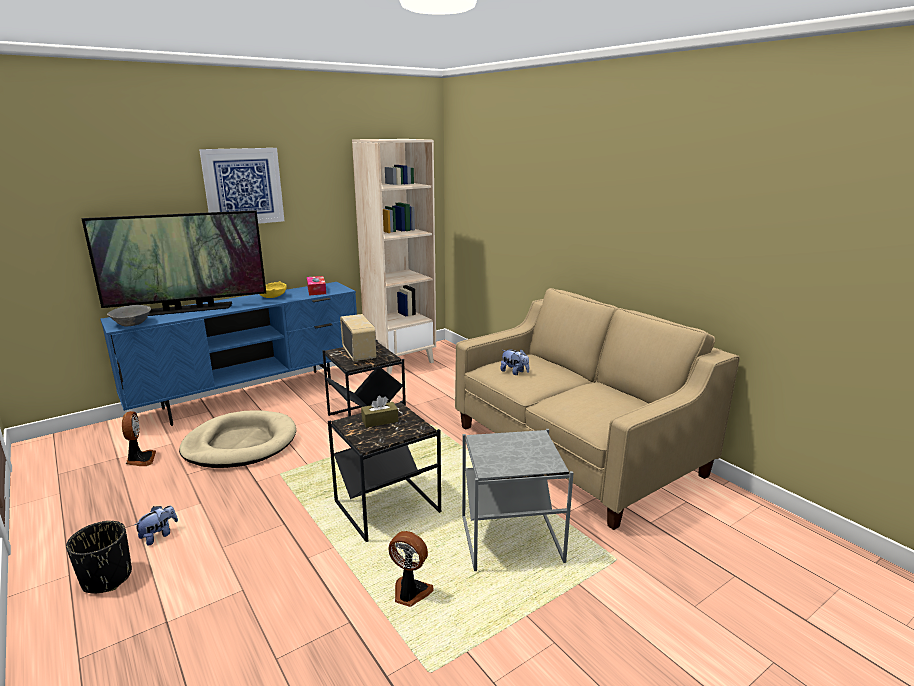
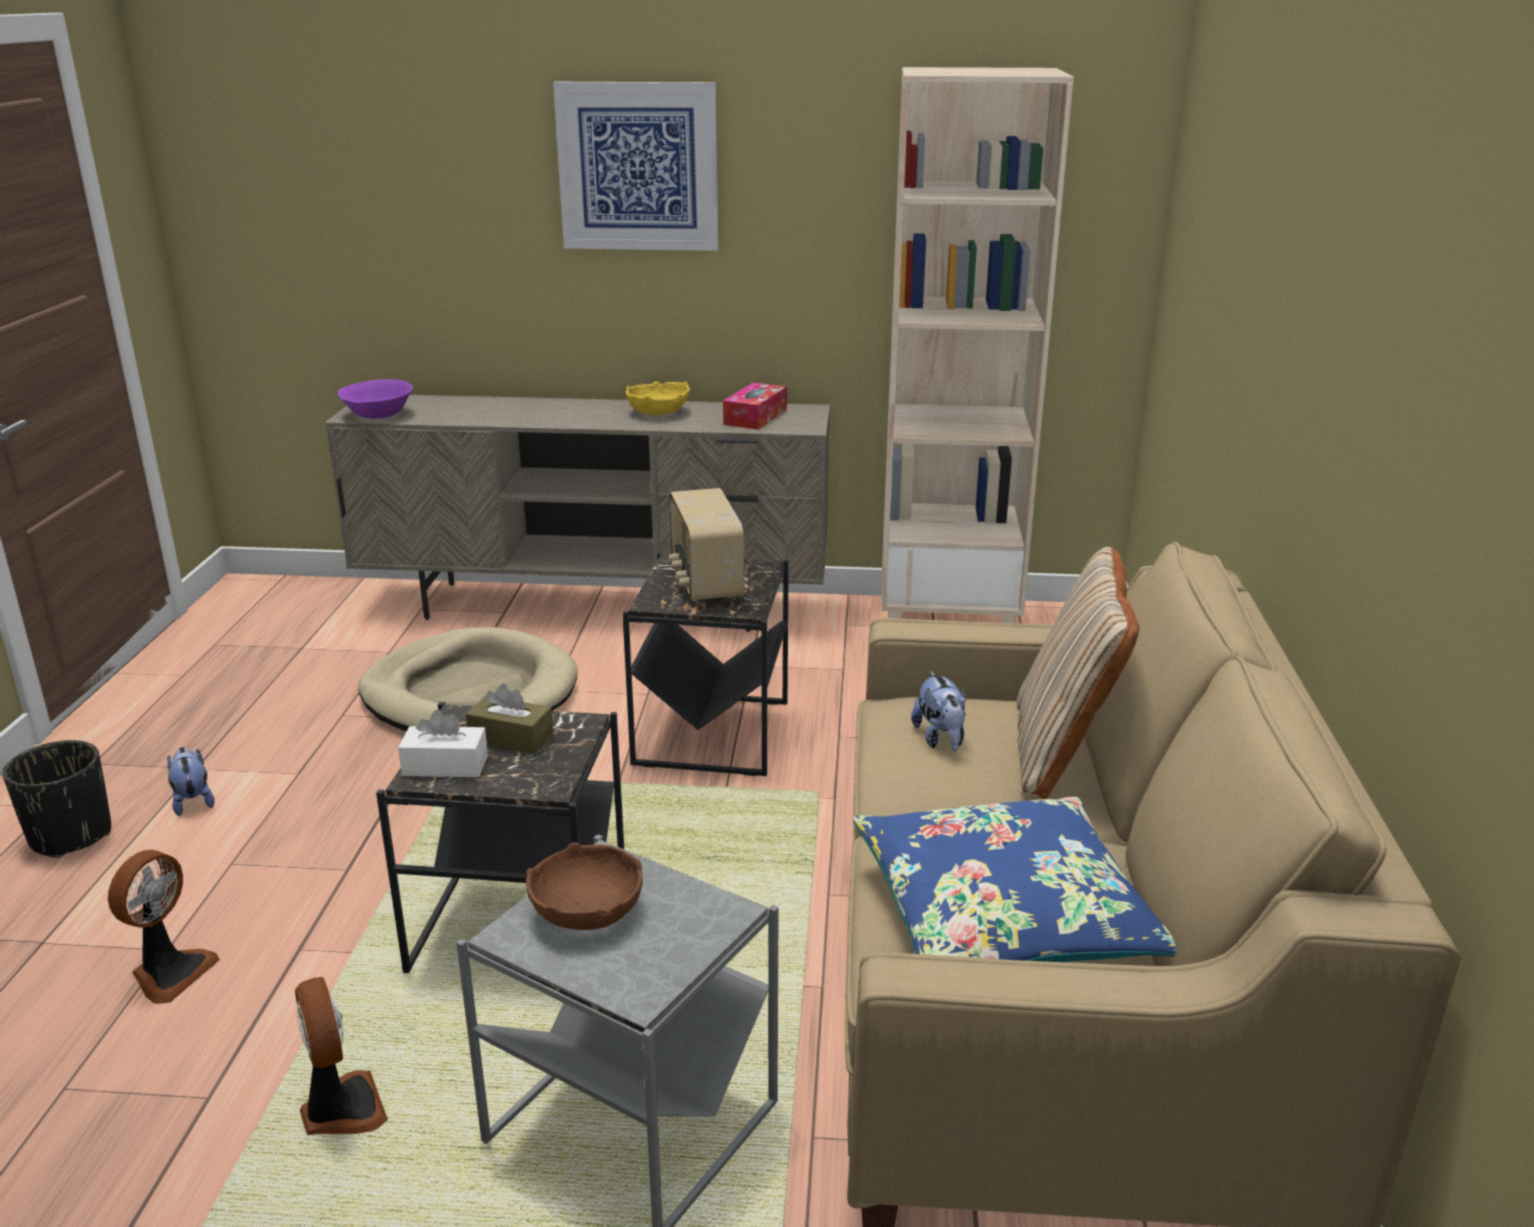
camera: 40 degrees right, 5 degrees up
(132, 324) = (378, 414): grey bowl -> purple bowl
(140, 459) = (321, 663): fan -> fan (170, 972)
(159, 535) = (193, 801): plush toy -> plush toy turned 105 degrees counterclockwise
(189, 309) = (493, 407): television -> none
(251, 396) = (597, 607): blue tv stand -> beige tv stand
(359, 354) = (704, 582): radio -> radio turned 150 degrees clockwise
(371, 437) = (445, 766): none -> white tissue box
(500, 453) = (588, 912): none -> brown bowl
(548, 364) = (1063, 751): none -> beige pillow
(603, 406) = (1005, 914): none -> blue pillow

